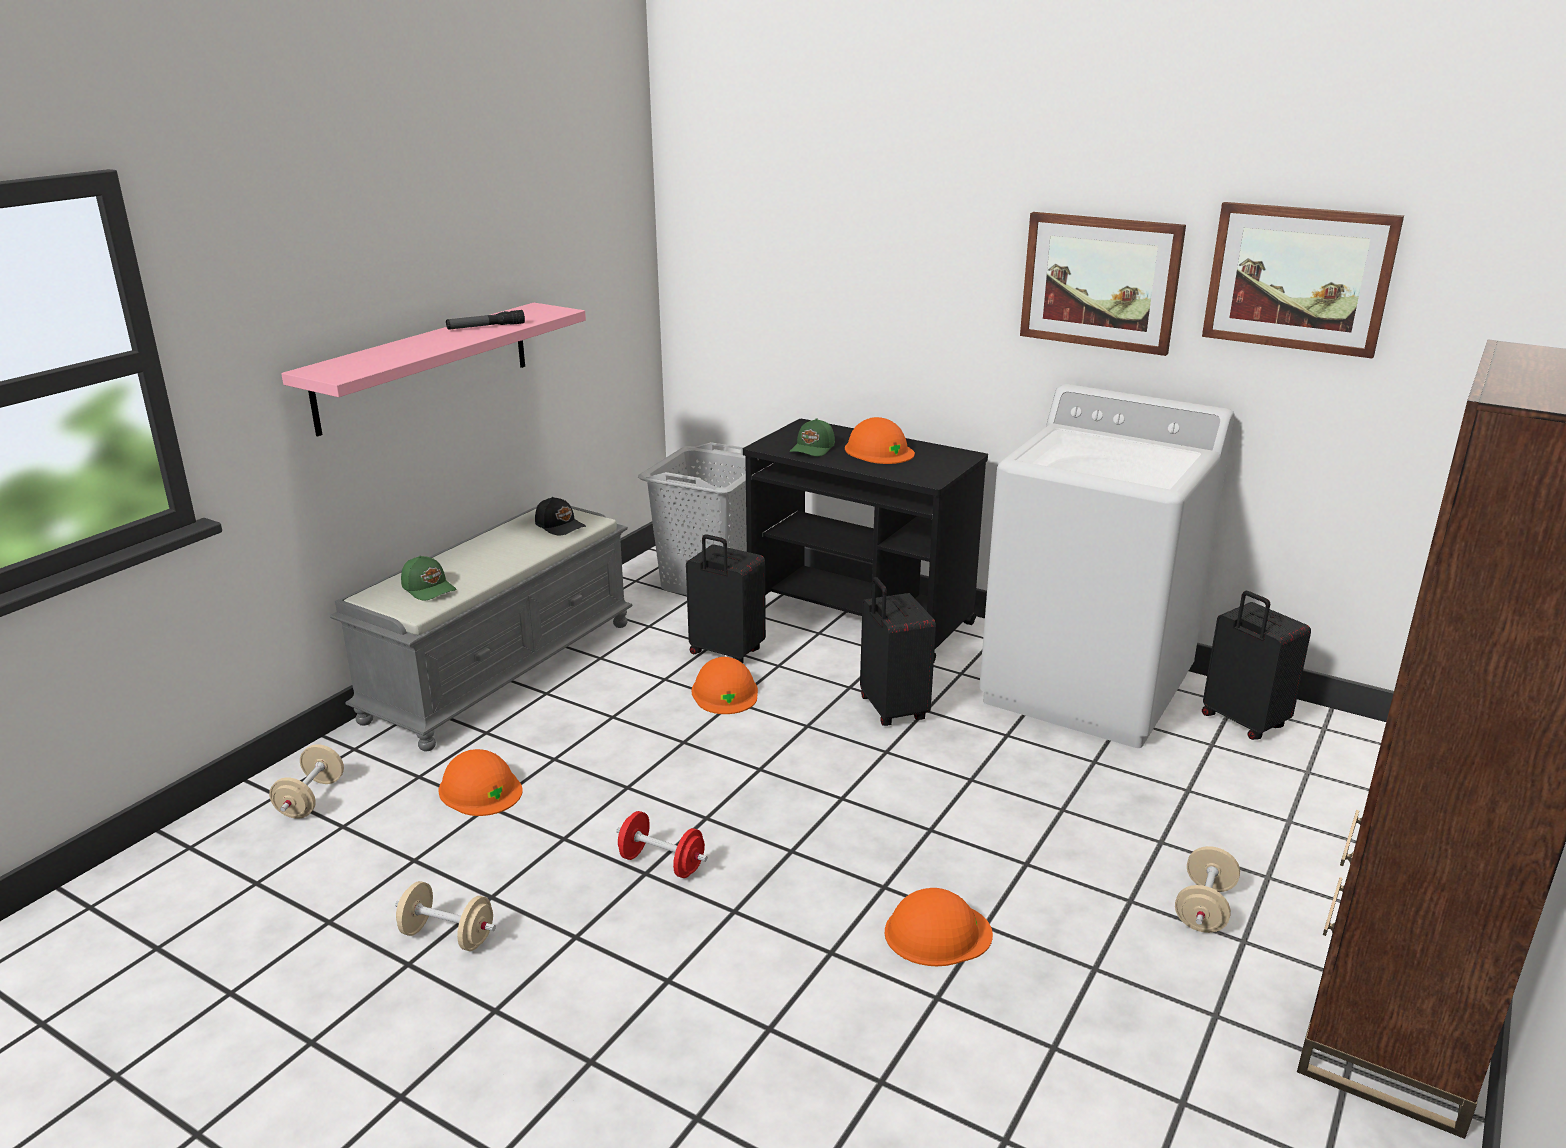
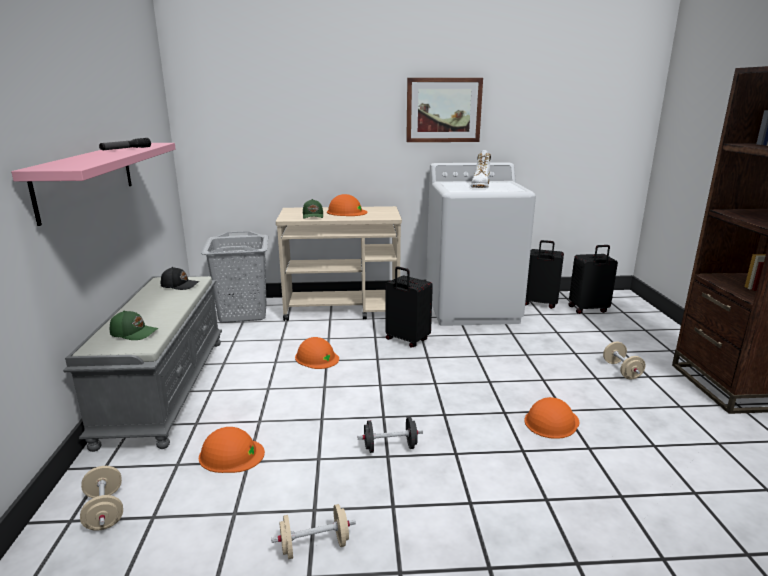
camera: 35 degrees left, 5 degrees down
(662, 863) = (390, 447): red dumbbell -> black dumbbell
(725, 653) = (293, 341): black suitcase -> black suitcase (588, 309)
(861, 620) = (343, 309): black cart -> beige cart
(1105, 455) = (480, 186): none -> white boot
(1298, 278) = (532, 98): picture -> none

